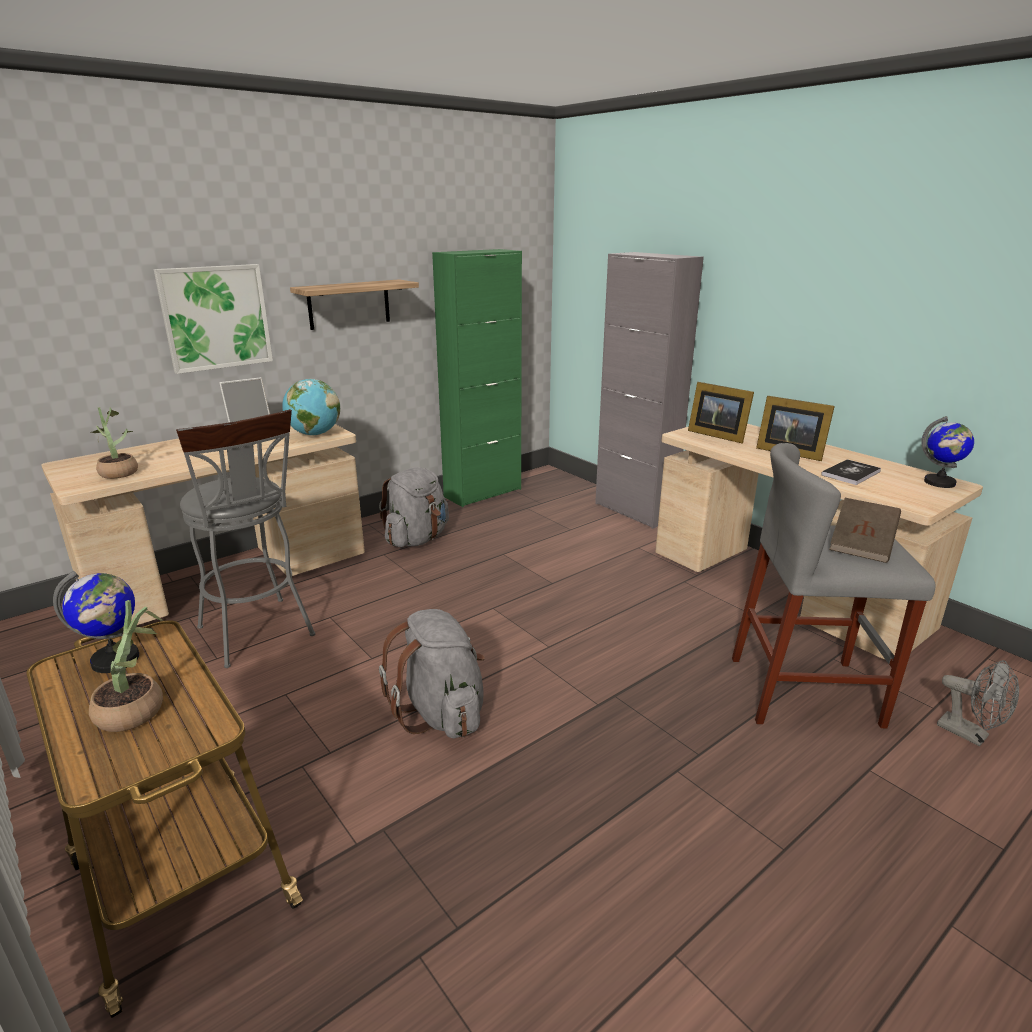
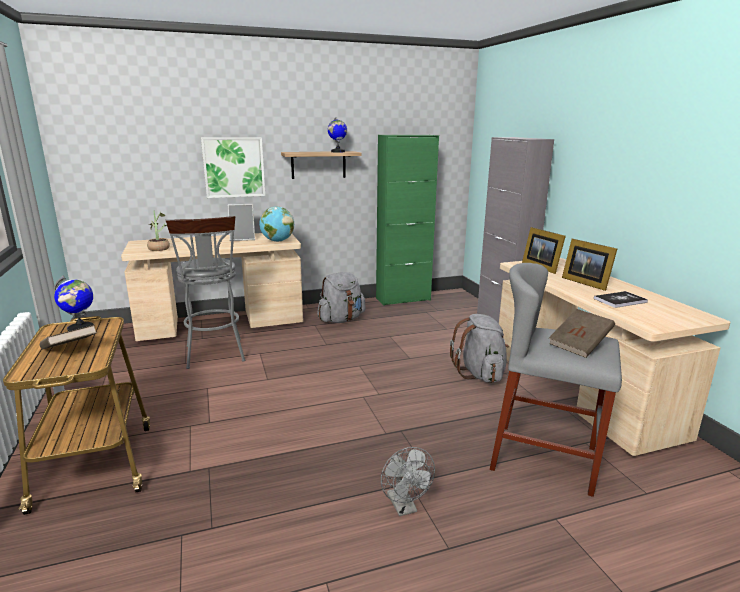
camera: 20 degrees right, 5 degrees down
(138, 708) = (70, 350): potted plant -> brown book
(441, 713) = (285, 416): grey backpack -> grey backpack (480, 374)
(939, 483) = (691, 315): globe -> globe (337, 152)
(970, 734) = (665, 518): grey fan -> grey fan (404, 507)

